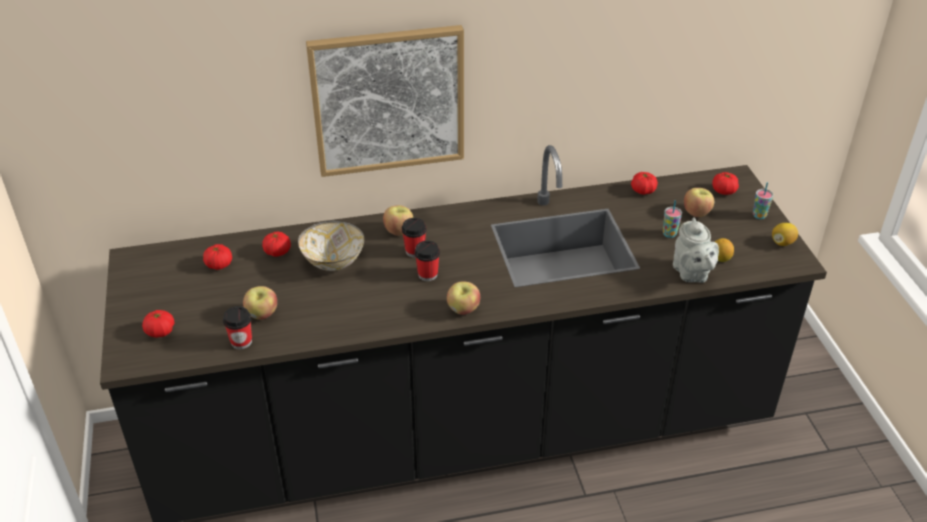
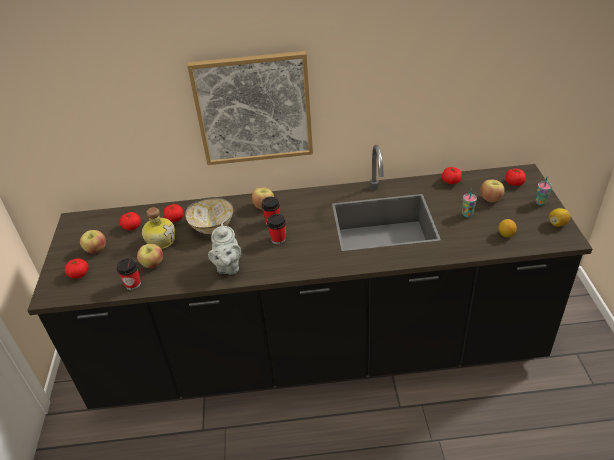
camera: 10 degrees right, 0 degrees up
(265, 281) = (161, 240): none -> bottle
(463, 309) = (299, 267): apple -> apple (96, 250)
(691, 274) = (481, 246): grey teapot -> grey teapot (228, 267)

